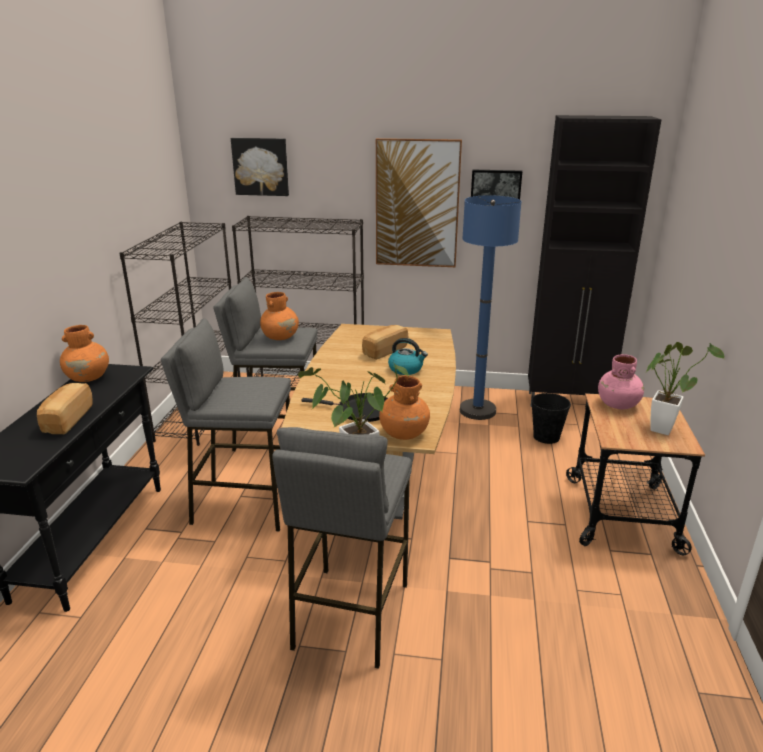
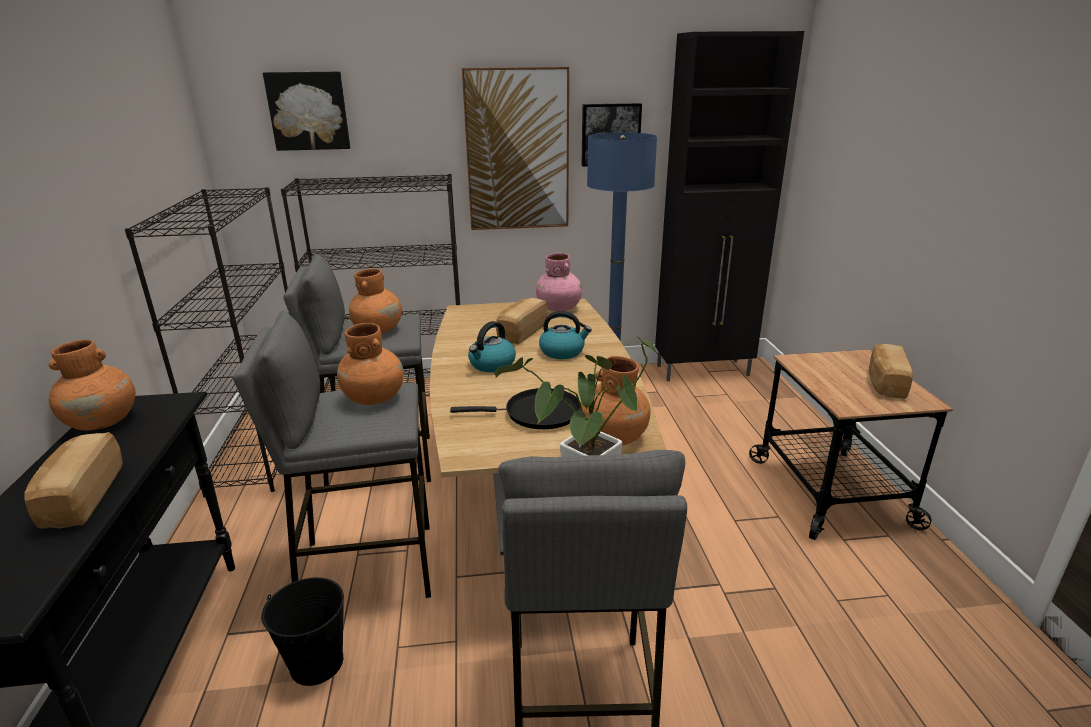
camera: 15 degrees left, 0 degrees up
(255, 384) = (374, 397): none -> orange vase
(349, 372) = (492, 365): none -> kettle
(546, 436) = (701, 413): black bucket -> black bucket (317, 663)
(618, 404) = (818, 363): pink vase -> pink vase (559, 308)
(662, 427) = (885, 383): potted plant -> bread

